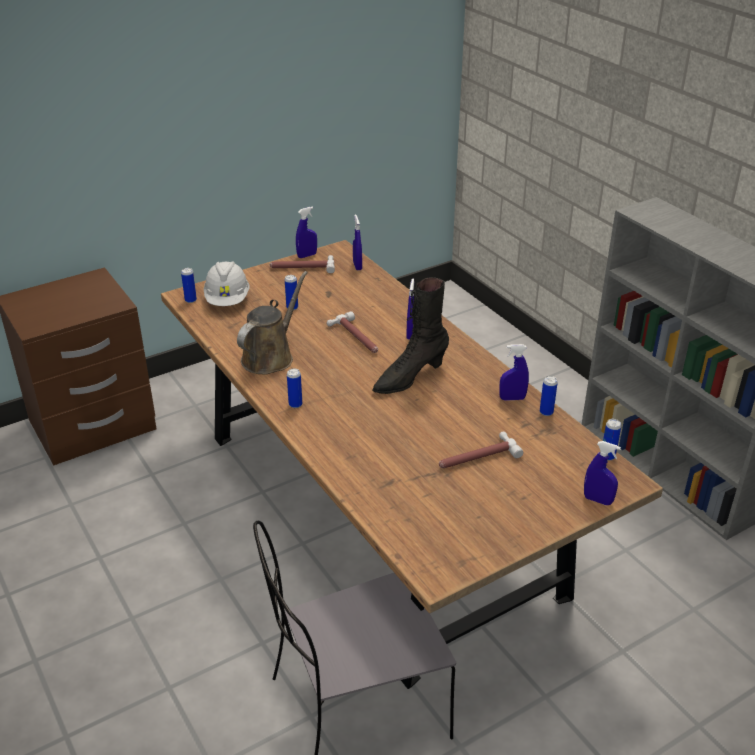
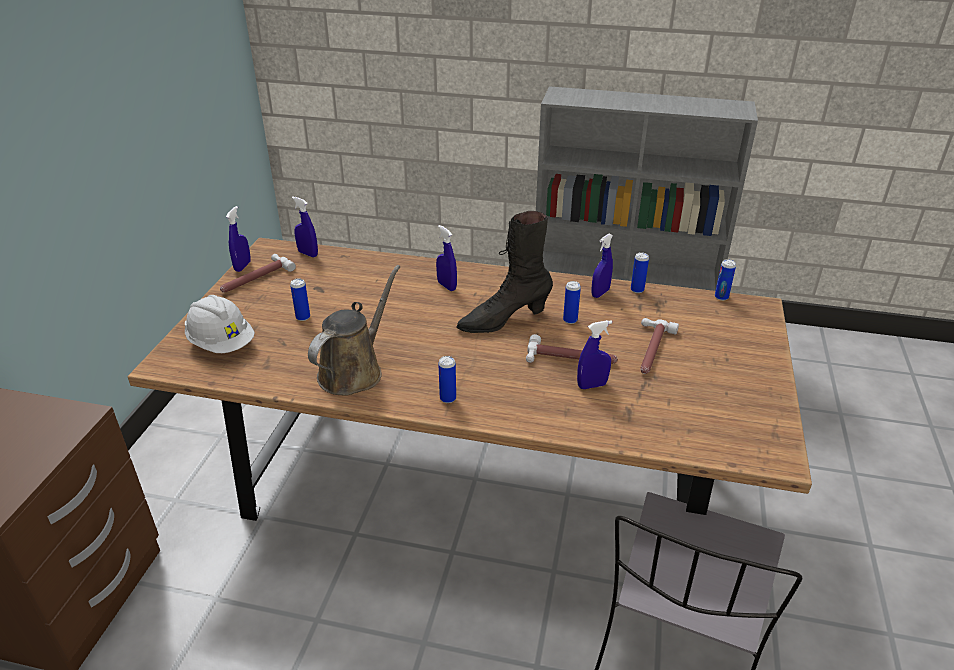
camera: 45 degrees left, 0 degrees up
(190, 300) = (178, 365): can -> can (570, 320)
(270, 357) = (354, 371): brown watering can -> brown watering can turned 45 degrees clockwise
(356, 338) = (406, 312): hammer -> hammer (571, 359)
(409, 378) = (503, 320): black boot -> black boot turned 60 degrees clockwise
(597, 500) = (766, 330): blue spray bottle -> blue spray bottle (592, 385)

